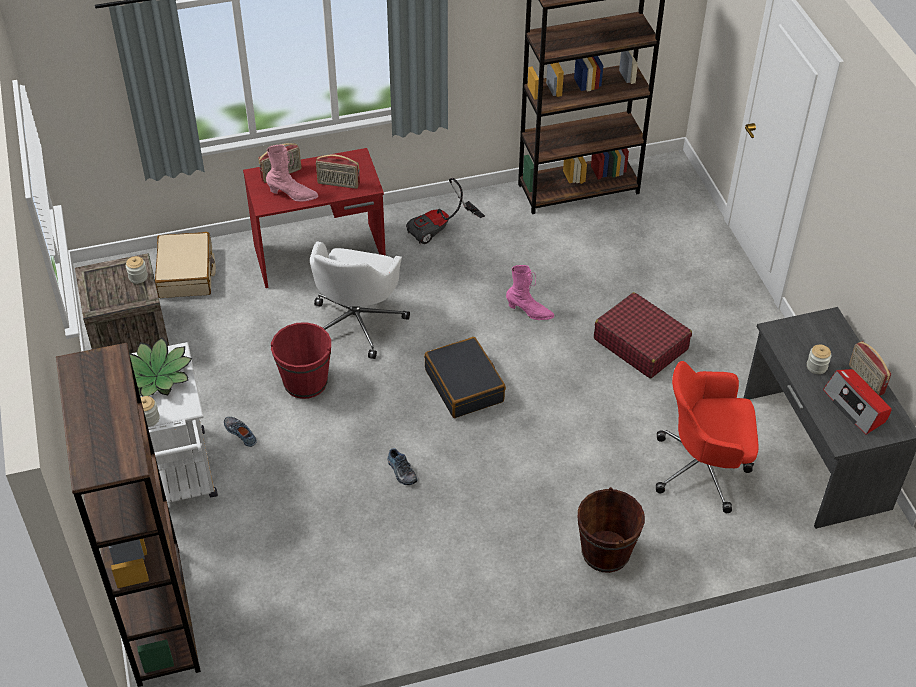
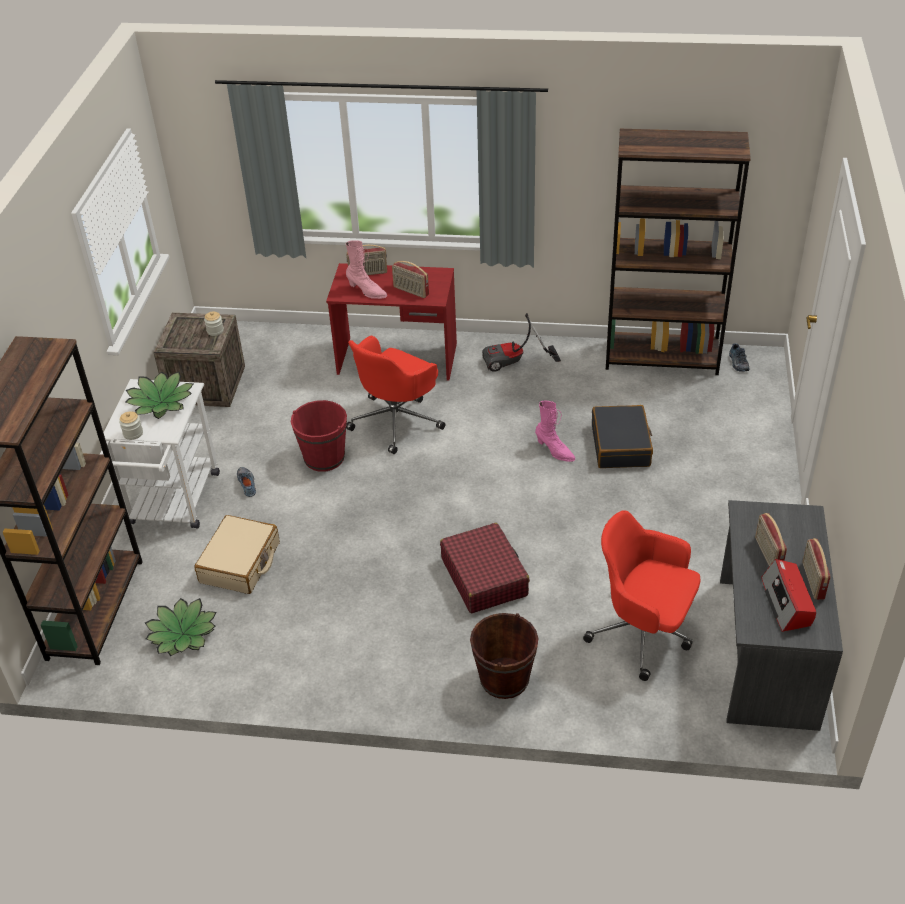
camera: 25 degrees right, 5 degrees down
(186, 273) = (280, 348): beige suitcase -> beige suitcase (240, 563)
(268, 610) = (183, 633): none -> potted plant
(357, 322) = (397, 421): white office chair -> red office chair
(401, 471) = (361, 553): shoe -> shoe (737, 362)
(464, 385) = (459, 497): black suitcase -> black suitcase (621, 445)
(640, 344) = (644, 505): red suitcase -> red suitcase (484, 577)
(816, 366) = (767, 554): jar -> radio

